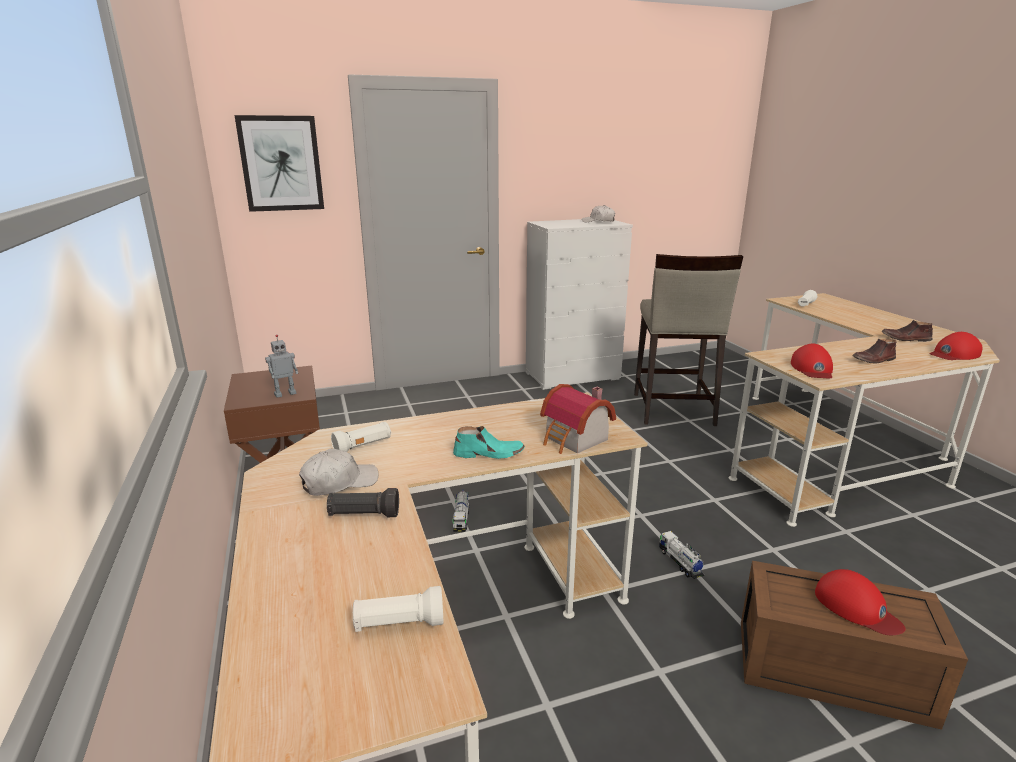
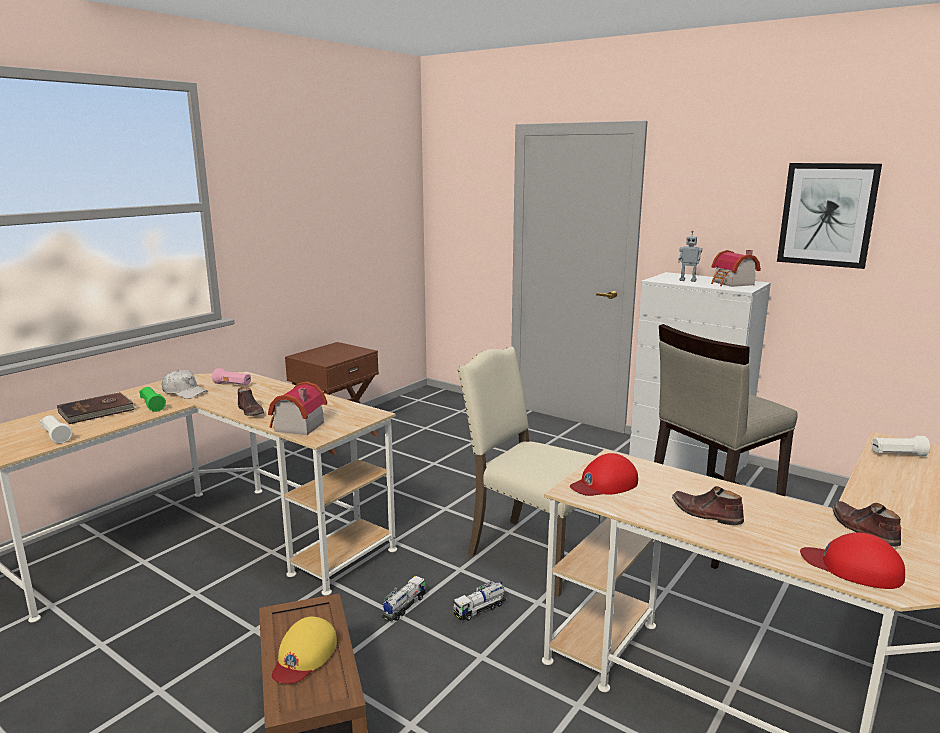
camera: 55 degrees right, 5 degrees down
(281, 164) = (464, 196): picture -> picture (827, 214)
(285, 393) = (323, 359): toy robot -> toy robot (688, 280)
(317, 567) = (97, 411): none -> brown book
(363, 447) = (233, 385): white flashlight -> pink flashlight
(363, 515) = (152, 405): black flashlight -> green flashlight
(461, 519) = (368, 498): toy truck -> toy truck (480, 609)
(489, 453) = (251, 411): turquoise shoe -> brown shoe
(598, 221) = (732, 284): white cap -> toy house
(642, 475) = (532, 552): none -> beige chair
(856, 607) = (304, 655): red cap -> yellow cap

